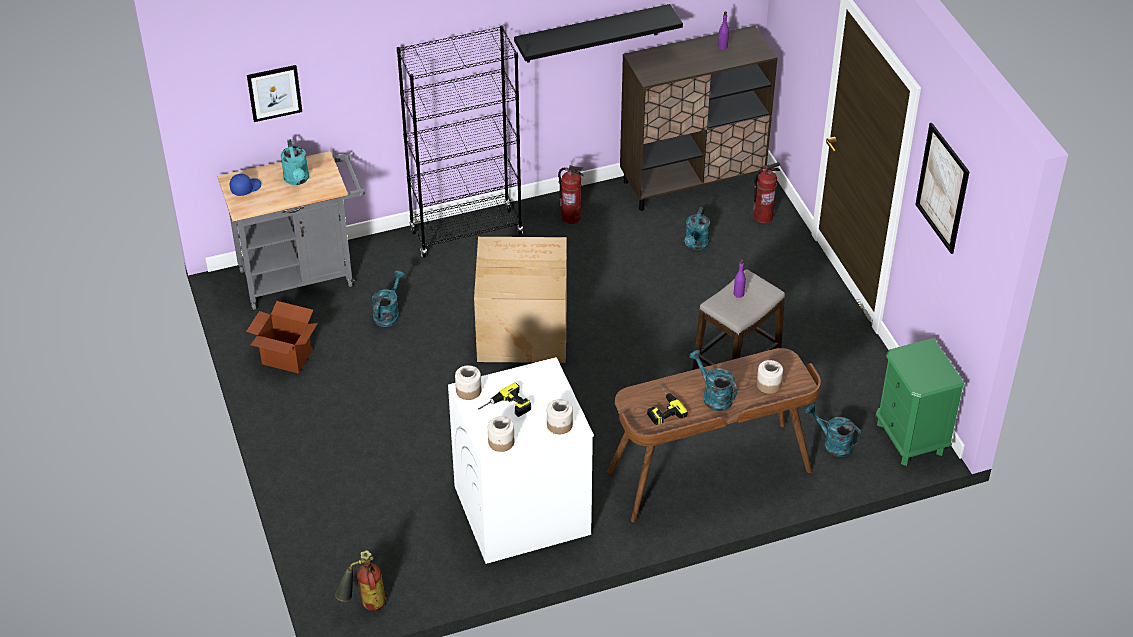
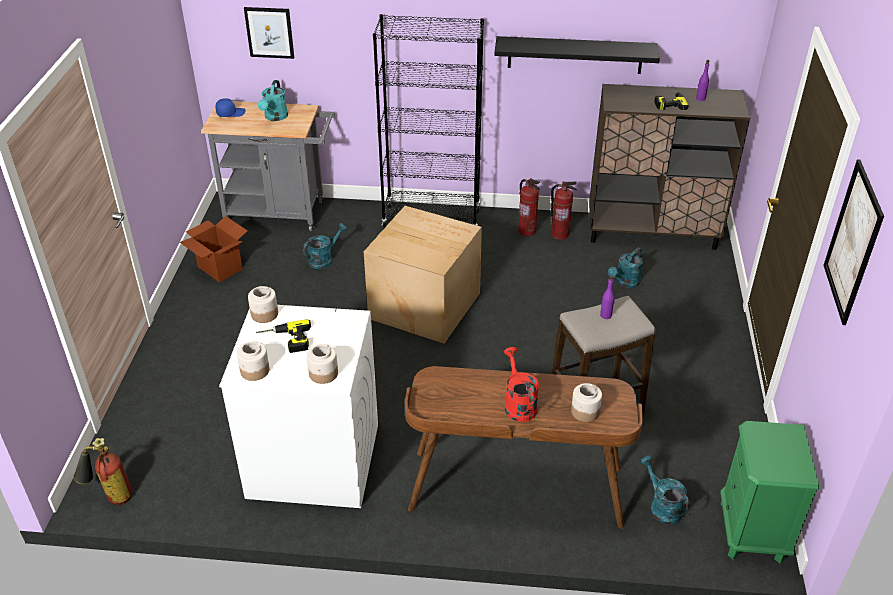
camera: 25 degrees right, 5 degrees down
(661, 407) = (457, 397): power drill -> power drill (668, 101)
(713, 396) = (518, 404): turquoise watering can -> red watering can
(763, 217) = (703, 277): fire extinguisher -> fire extinguisher (560, 234)

